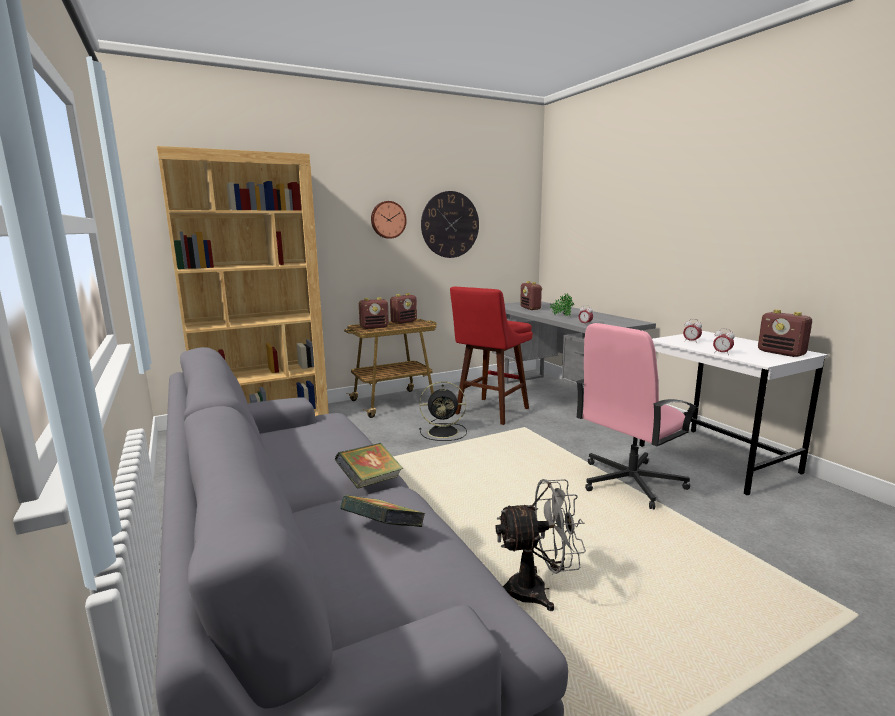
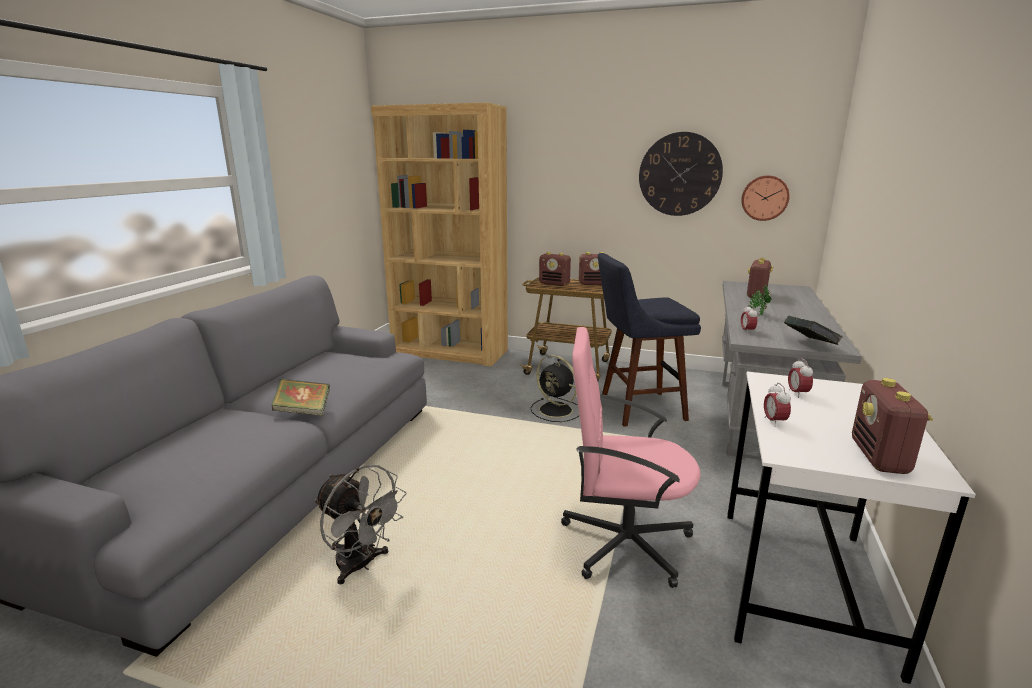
camera: 45 degrees right, 5 degrees up
(383, 532) = (220, 442): book -> book (809, 345)
(388, 219) = (598, 167): wall clock -> wall clock (764, 198)
(489, 412) = (637, 409): red stool -> blue stool

